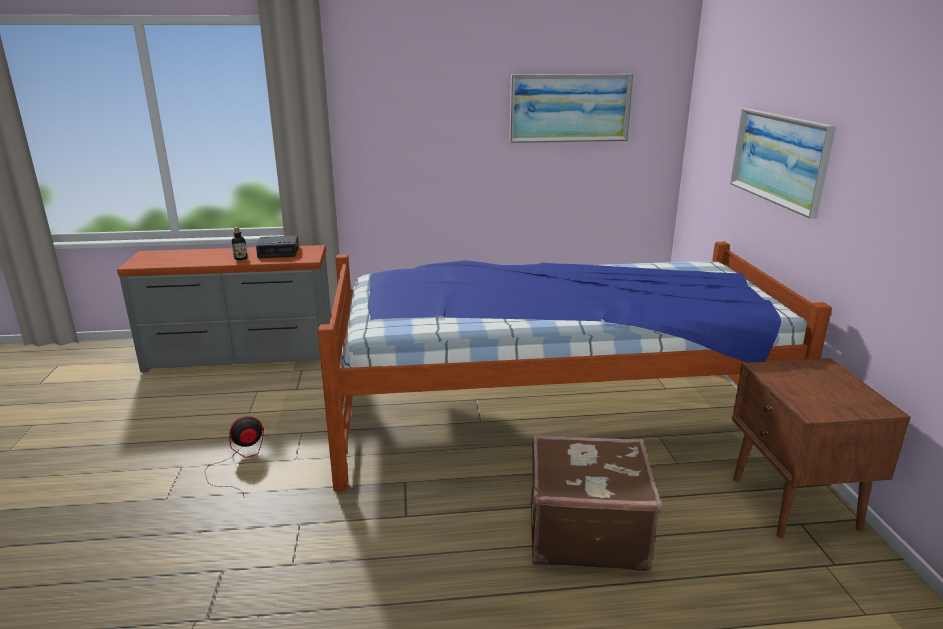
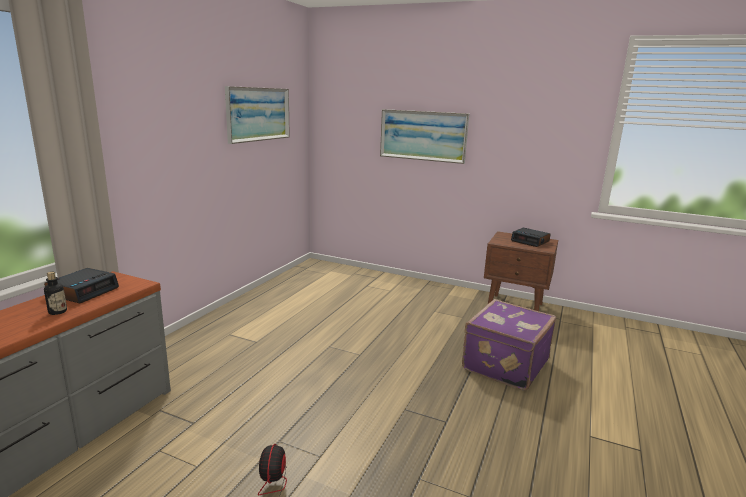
camera: 60 degrees left, 5 degrees down
(549, 416) = (381, 331): bed -> none
(585, 531) = (503, 364): brown suitcase -> purple suitcase
(834, 393) = (530, 241): none -> alarm clock

